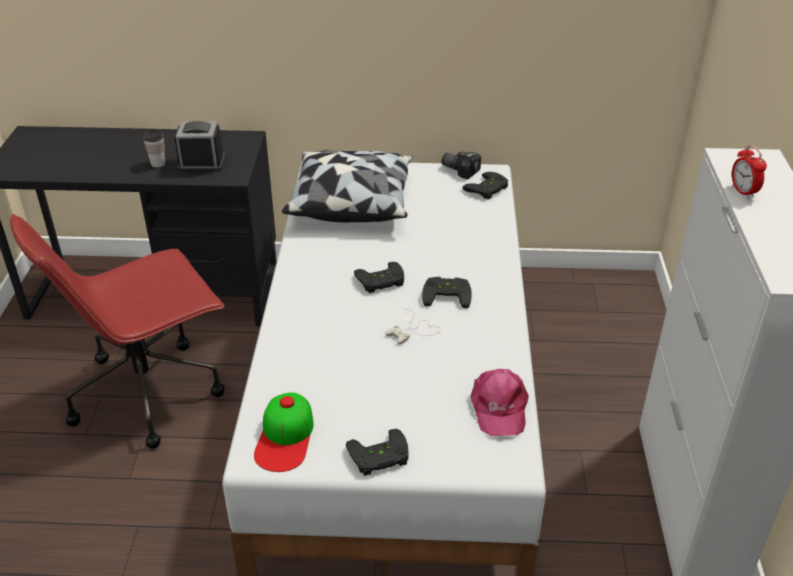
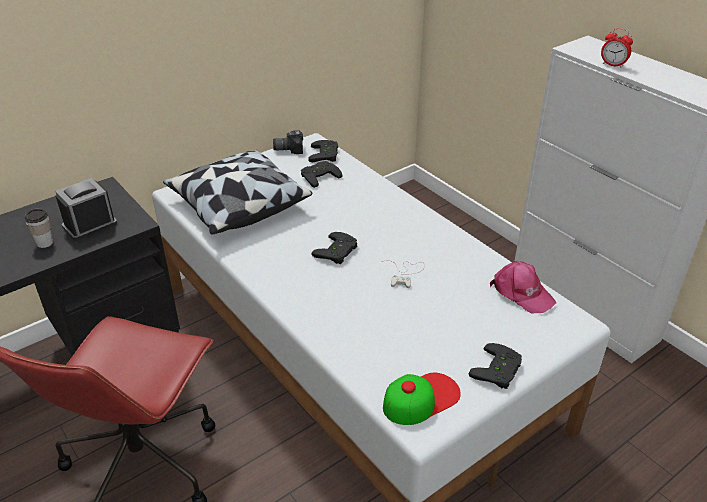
camera: 40 degrees left, 0 degrees up
(285, 437) = (421, 398): cap -> cap turned 90 degrees counterclockwise
(447, 294) = (393, 237): black game controller -> black game controller (319, 175)

